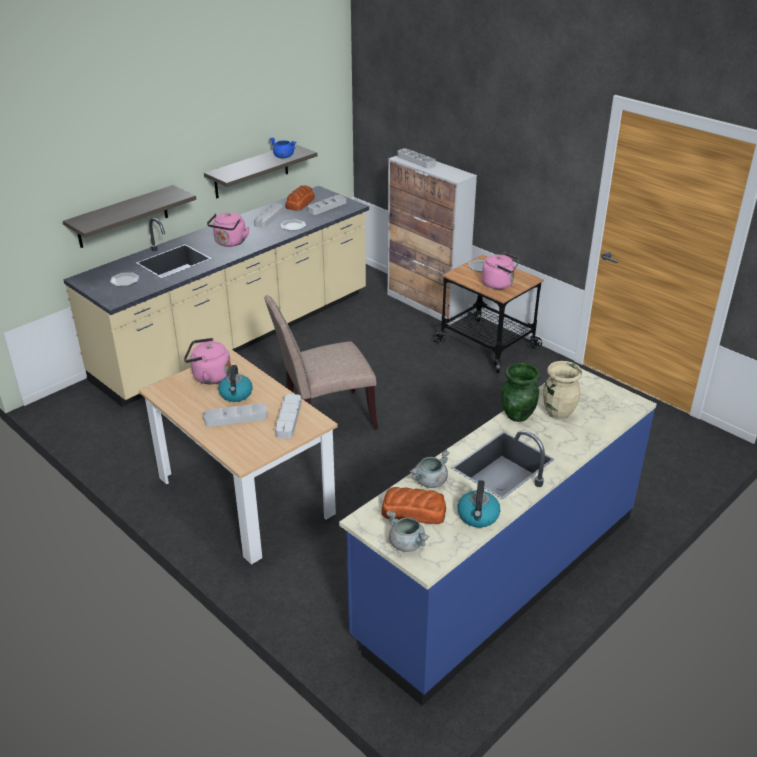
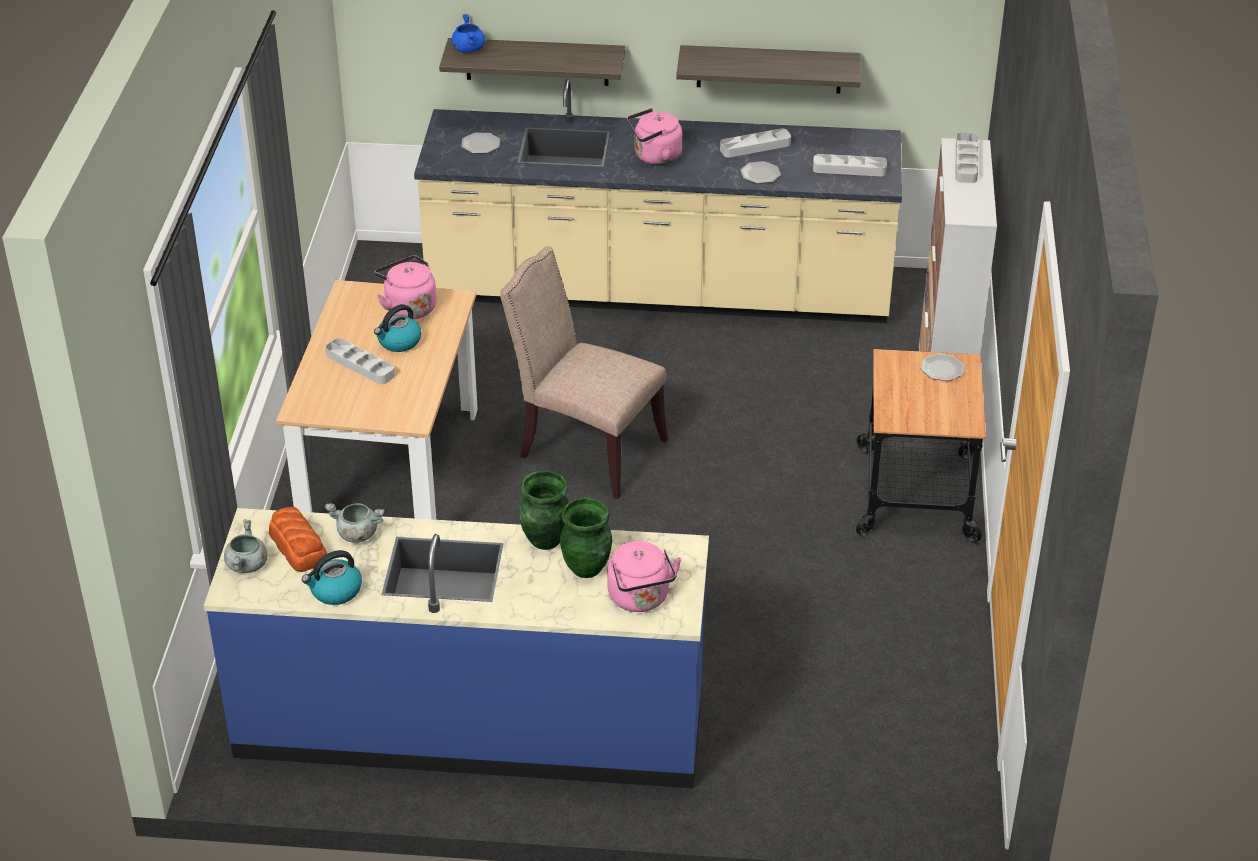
camera: 50 degrees right, 5 degrees up
(283, 157) = (807, 68): blue cooking pot -> blue cooking pot (468, 49)
(288, 419) = (398, 398): grey tray -> none
(300, 203) = (828, 145): bread -> none
(499, 284) = (917, 406): pink kettle -> pink kettle (640, 599)
(558, 412) = (587, 567): beige vase -> green vase

